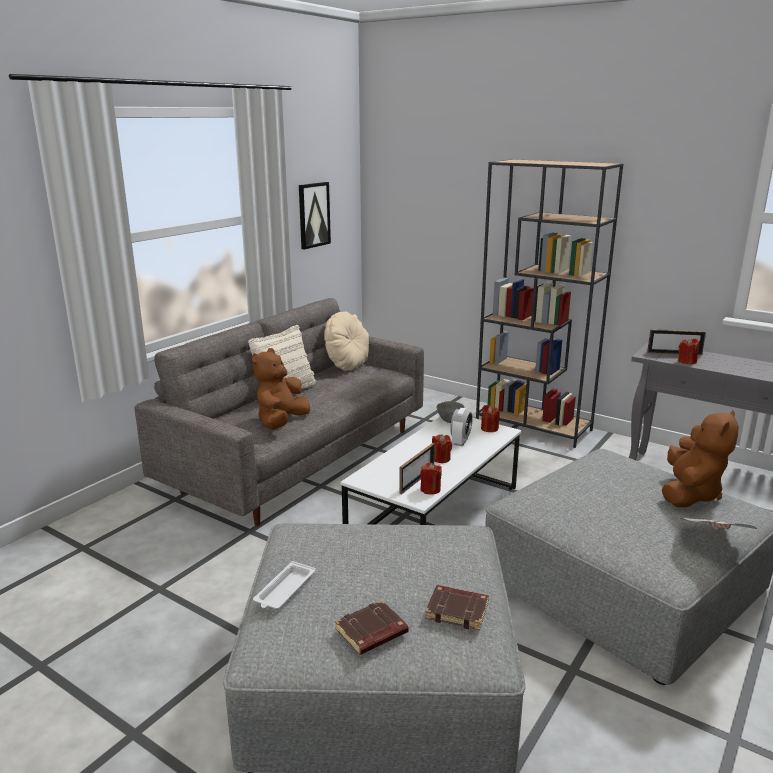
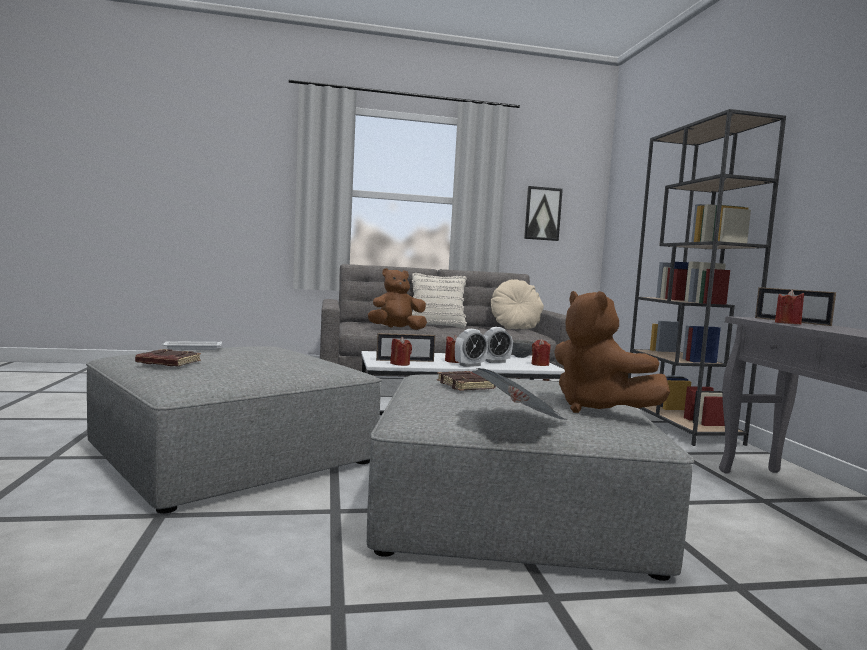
camera: 45 degrees right, 15 degrees down
(458, 611) = (226, 373): brown book -> brown book (466, 385)
(466, 460) = (470, 365): none -> alarm clock
(690, 494) = (597, 409): brown plush toy -> brown plush toy turned 75 degrees clockwise

